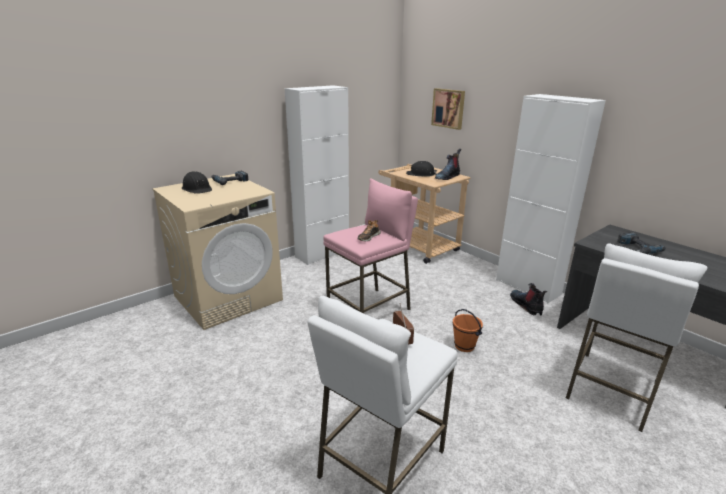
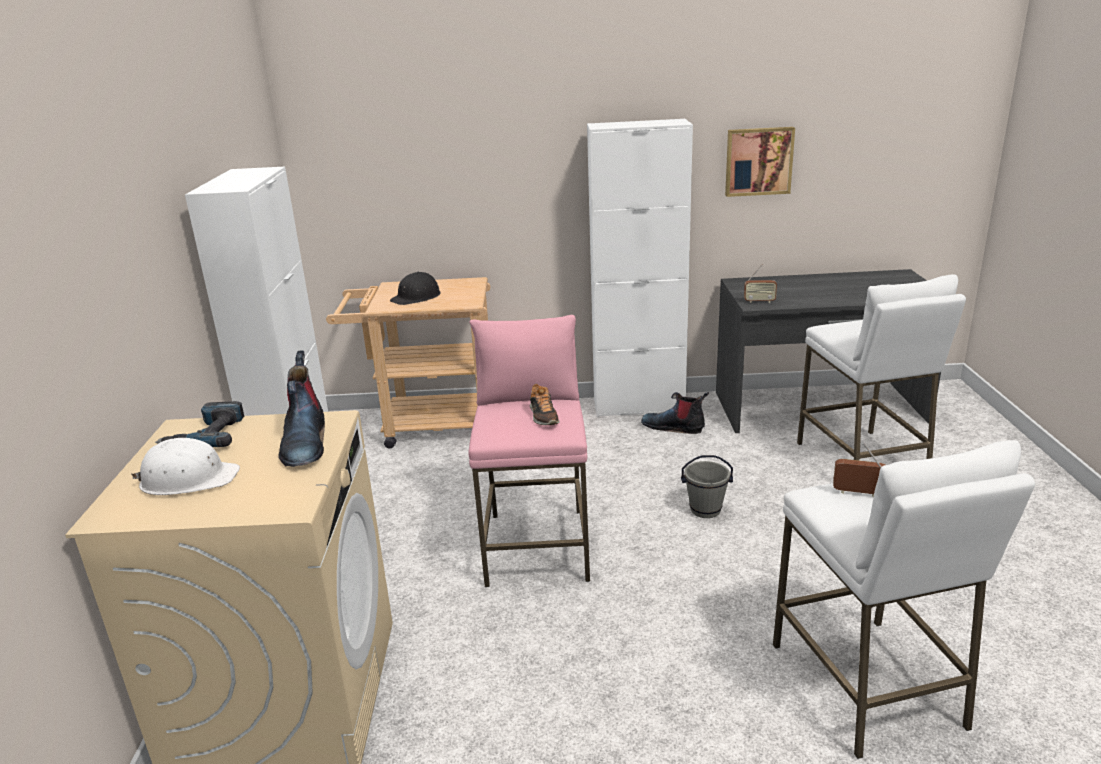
camera: 50 degrees left, 0 degrees up
(197, 189) = (188, 479): black hard hat -> white hard hat
(447, 177) = (461, 288): boot -> boot (304, 442)
(448, 108) = (413, 172): picture -> picture (758, 161)
(464, 346) = (705, 510): orange bucket -> grey bucket
(599, 243) = (759, 301): none -> radio
(636, 248) = (791, 293): power drill -> none

